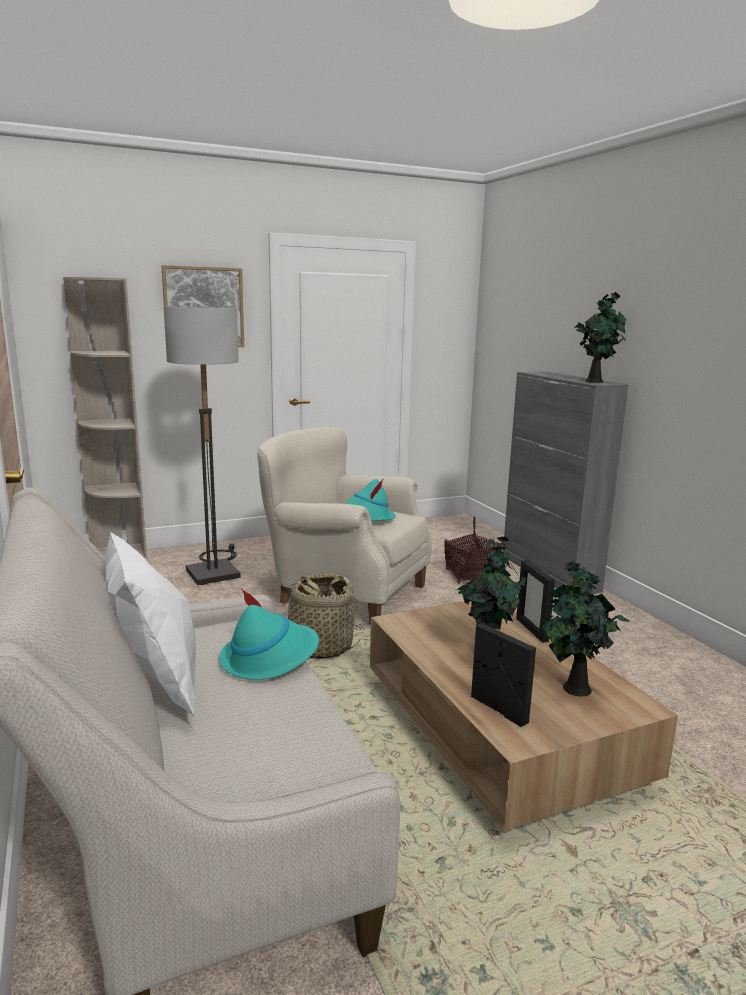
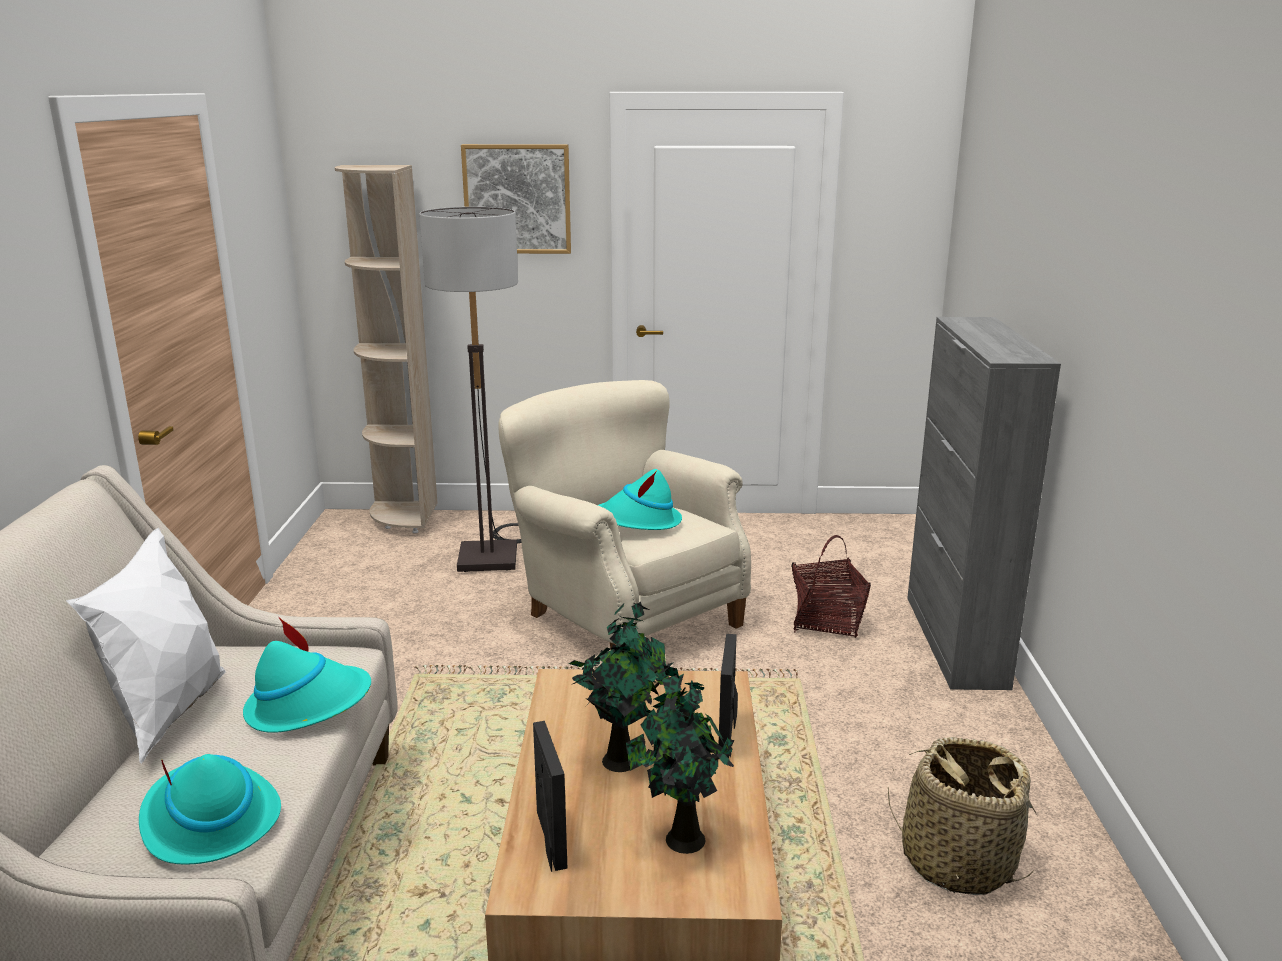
camera: 25 degrees right, 5 degrees up
(288, 746) = (209, 820): none -> turquoise hat
(320, 646) = (526, 688): basket -> basket (957, 861)
(595, 381) = (1013, 352): potted plant -> none

